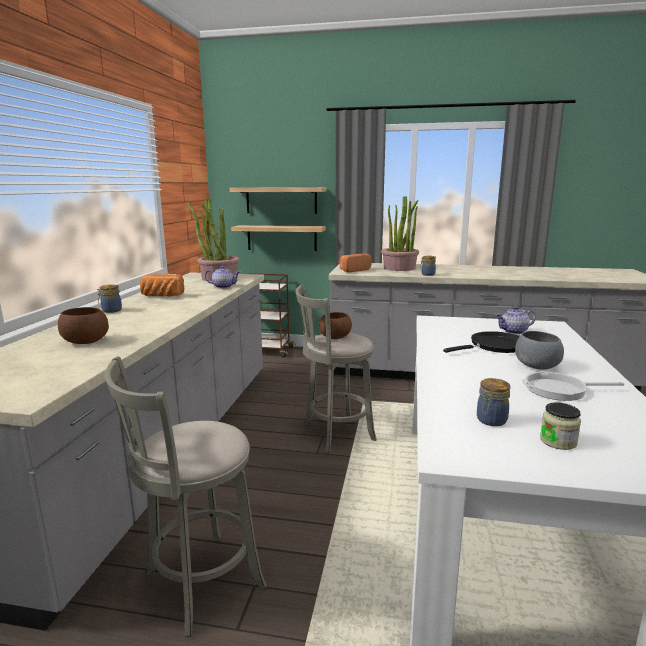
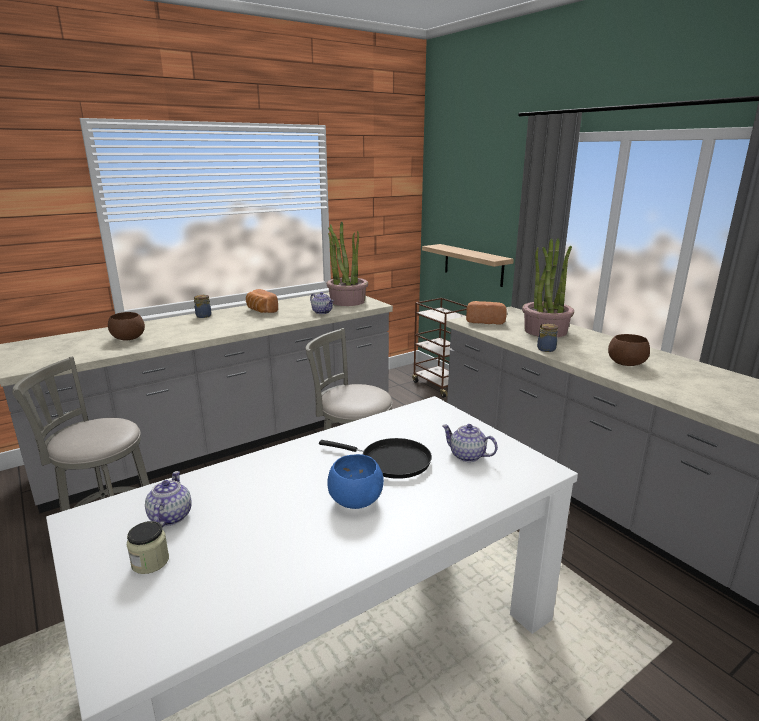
camera: 45 degrees right, 5 degrees up
(281, 200) = (476, 221): shelf -> none
(334, 337) = (355, 391): brown bowl -> brown bowl (625, 363)
(490, 421) = (170, 516): jar -> teapot
(537, 366) = (355, 501): grey bowl -> blue bowl
(559, 390) = (294, 531): frying pan -> none

